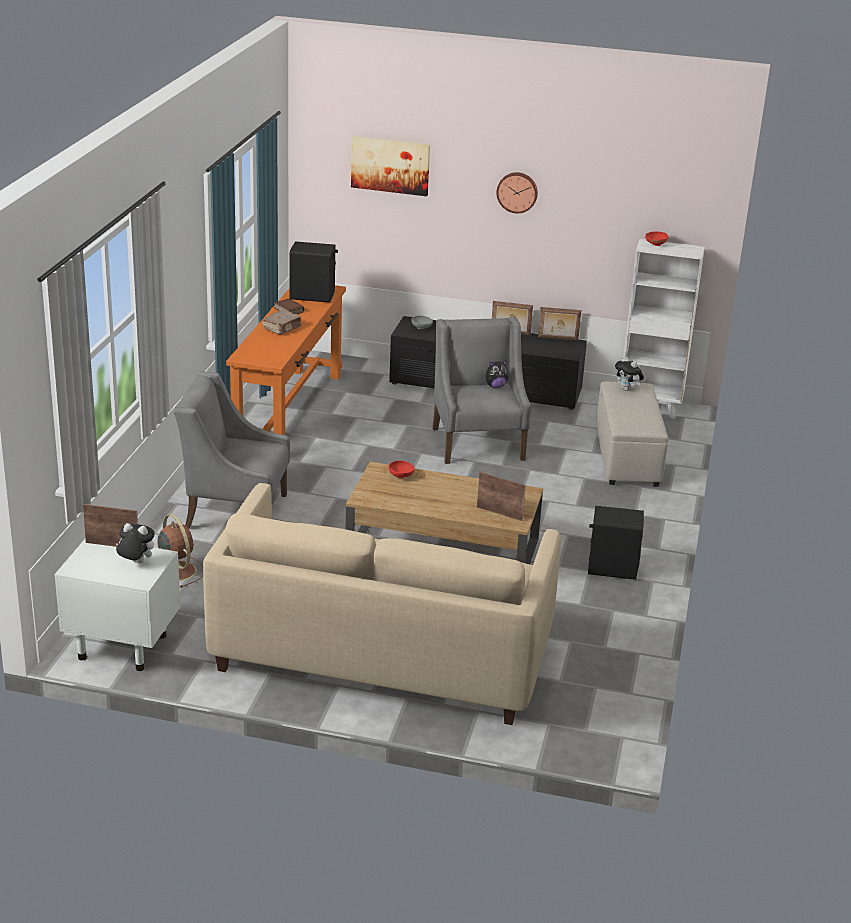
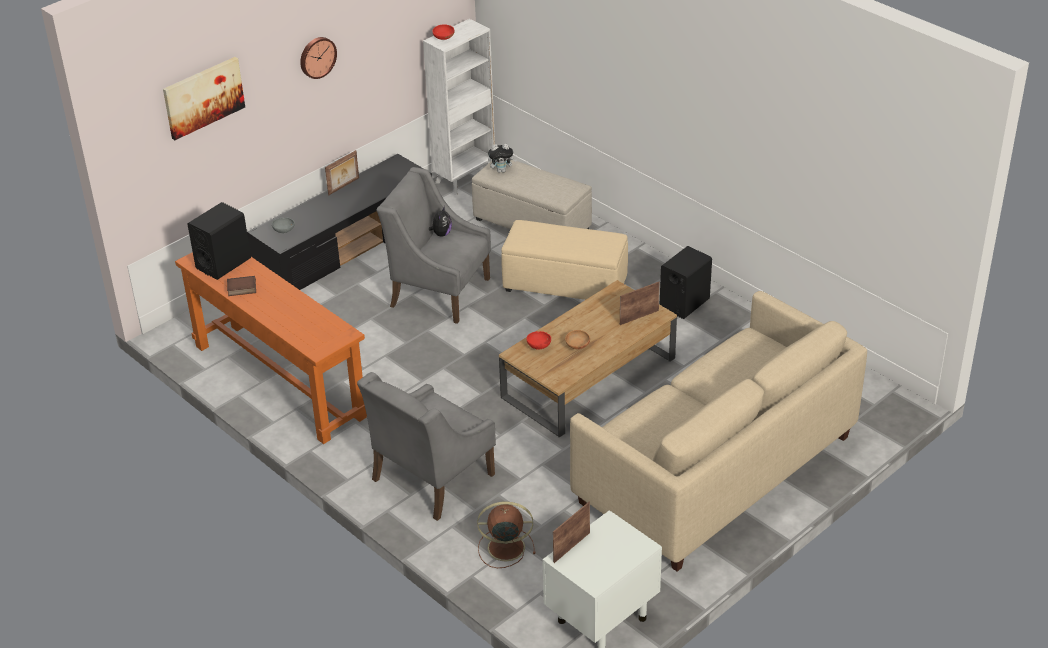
camera: 55 degrees left, 10 degrees up
(135, 562) = (610, 541): plush toy -> none
(282, 328) = (278, 306): brown book -> none
(421, 494) = (577, 346): none -> brown bowl
(558, 338) = (380, 166): picture frame -> none
(561, 499) = (566, 285): none -> beige ottoman

